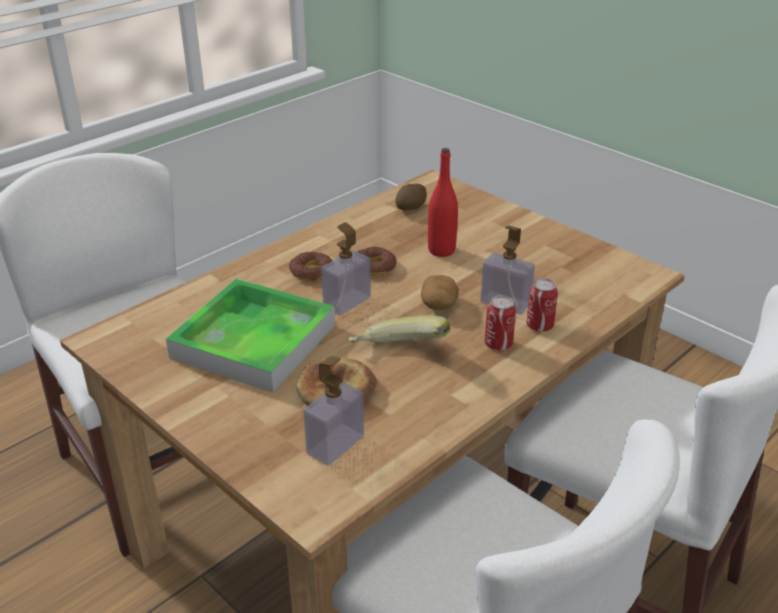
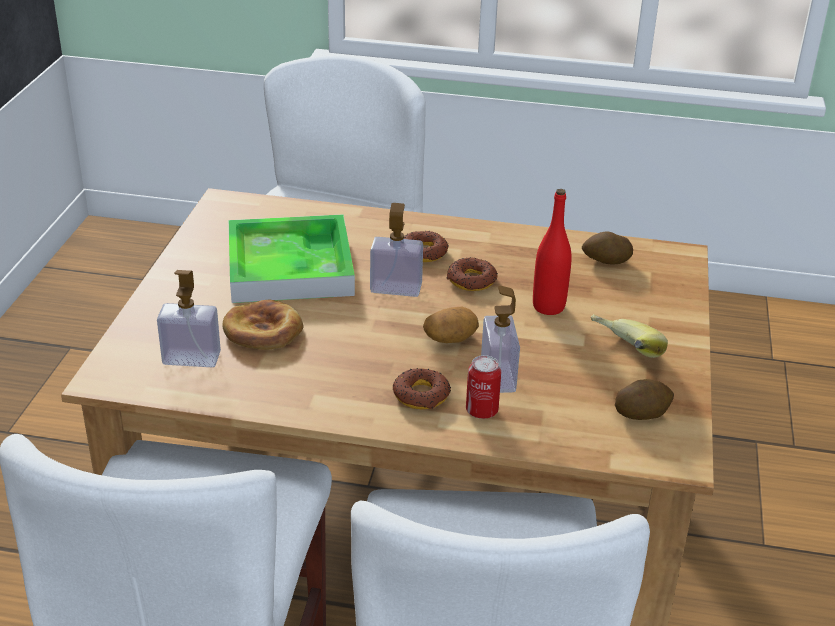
camera: 55 degrees right, 0 degrees up
(398, 354) = (345, 344): banana -> banana (621, 356)
(498, 344) = (421, 395): can -> donut
(593, 267) = (642, 413): none -> potato

